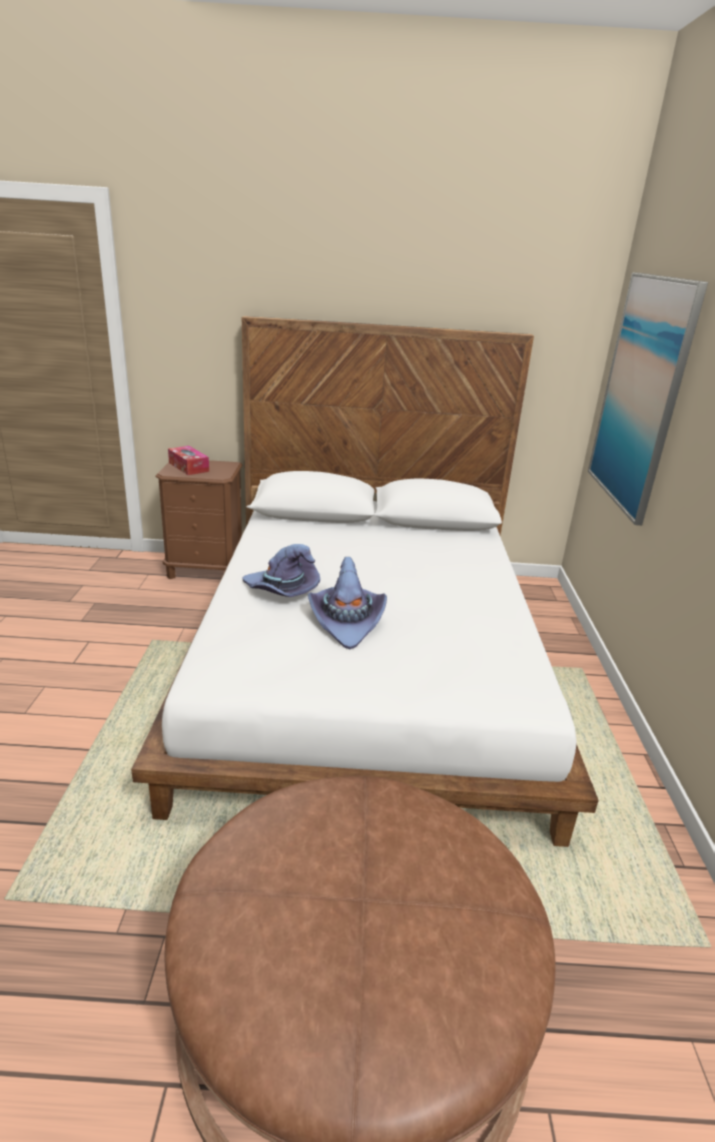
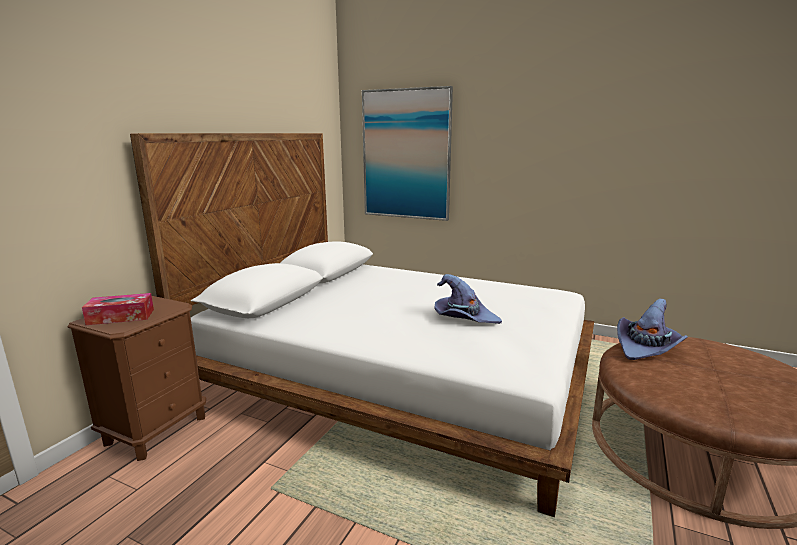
camera: 65 degrees left, 10 degrees down
(282, 590) = (404, 331): purple hat -> purple hat (646, 347)

